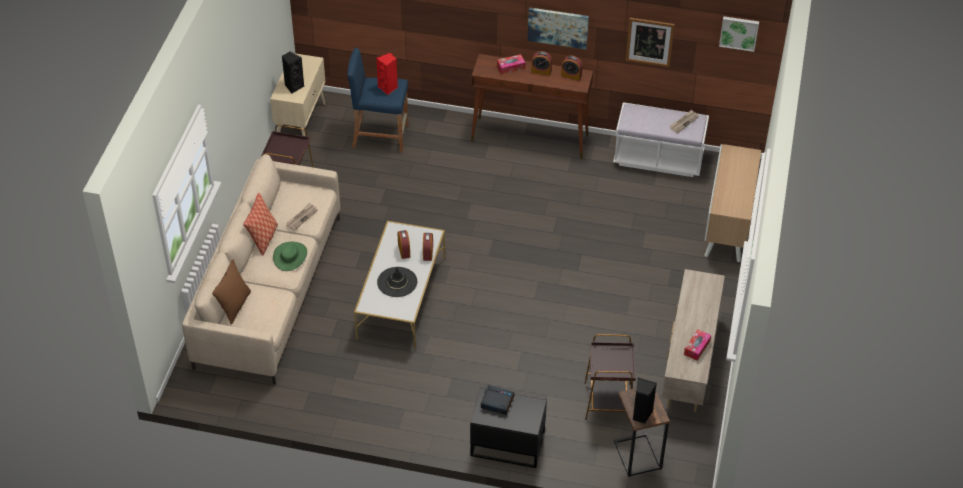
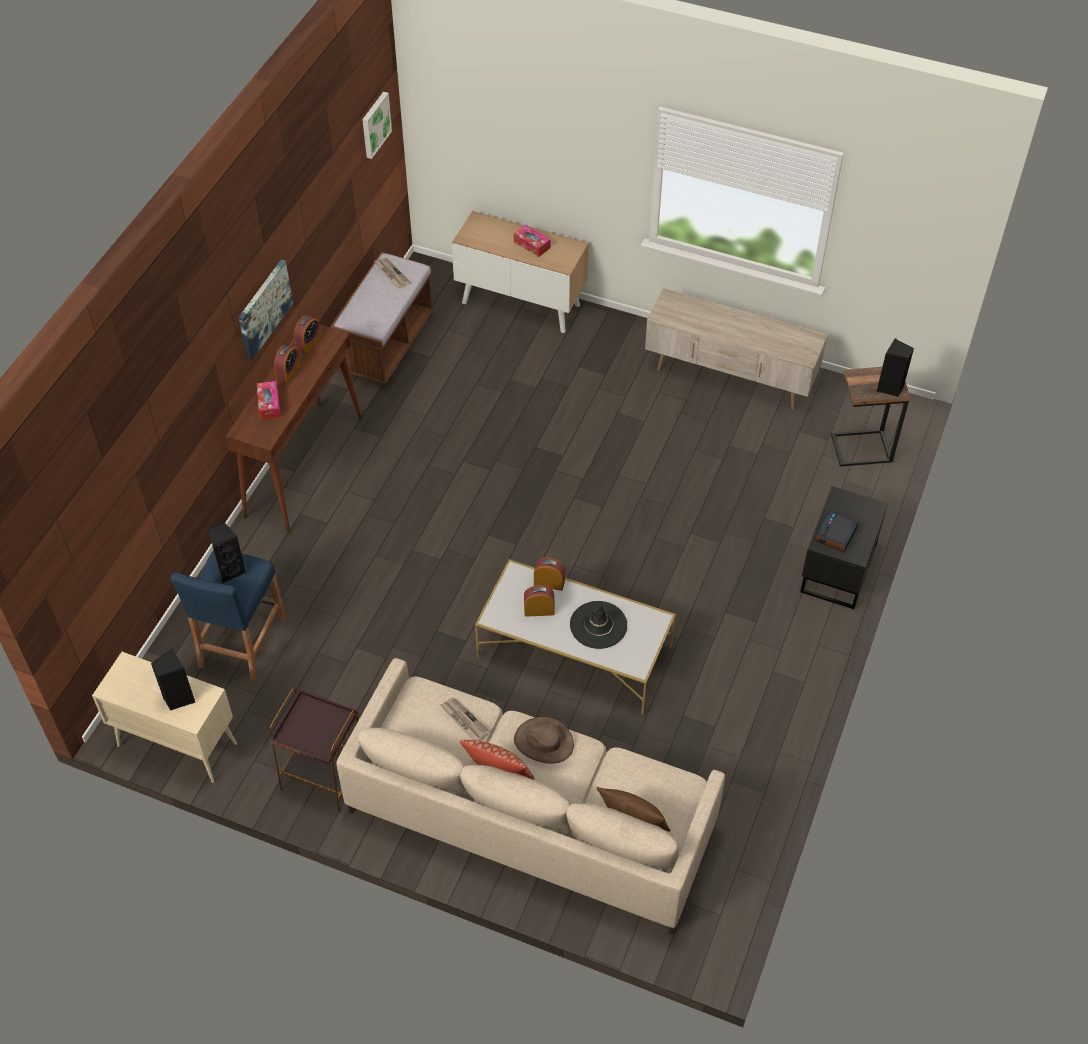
camera: 80 degrees left, 5 degrees up
(290, 256) = (544, 742): green hat -> brown hat
(388, 88) = (230, 570): red speaker -> black speaker
(607, 402) = (780, 462): brown side table -> none
(649, 42) = (326, 226): picture -> none
(658, 159) = (386, 344): white bench -> brown bench
(697, 348) = (773, 332): tissue box -> tissue box (532, 245)

